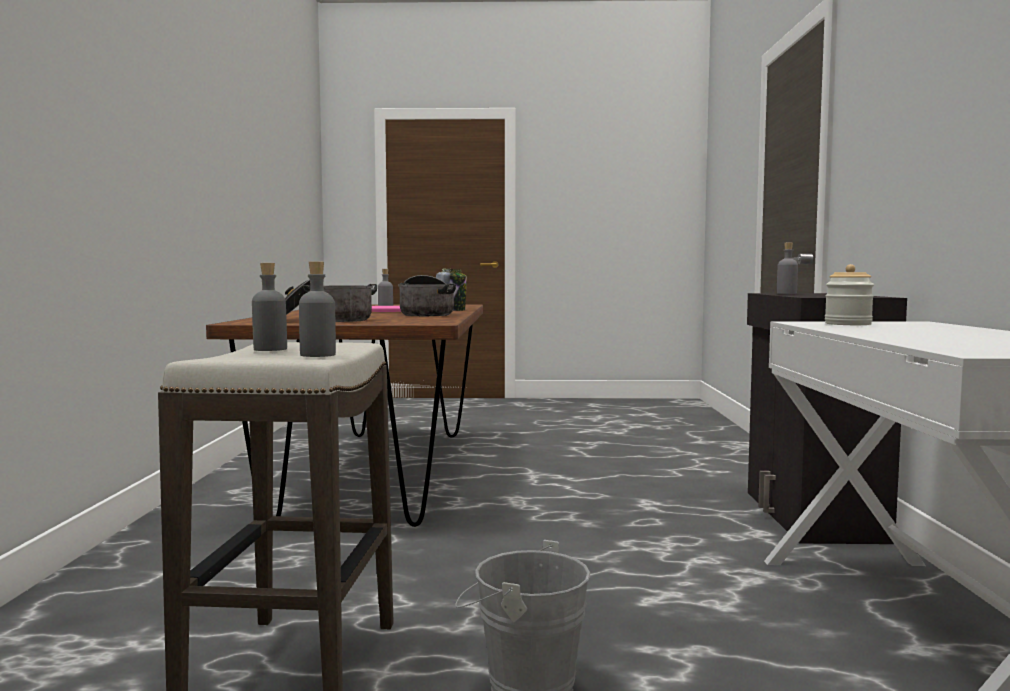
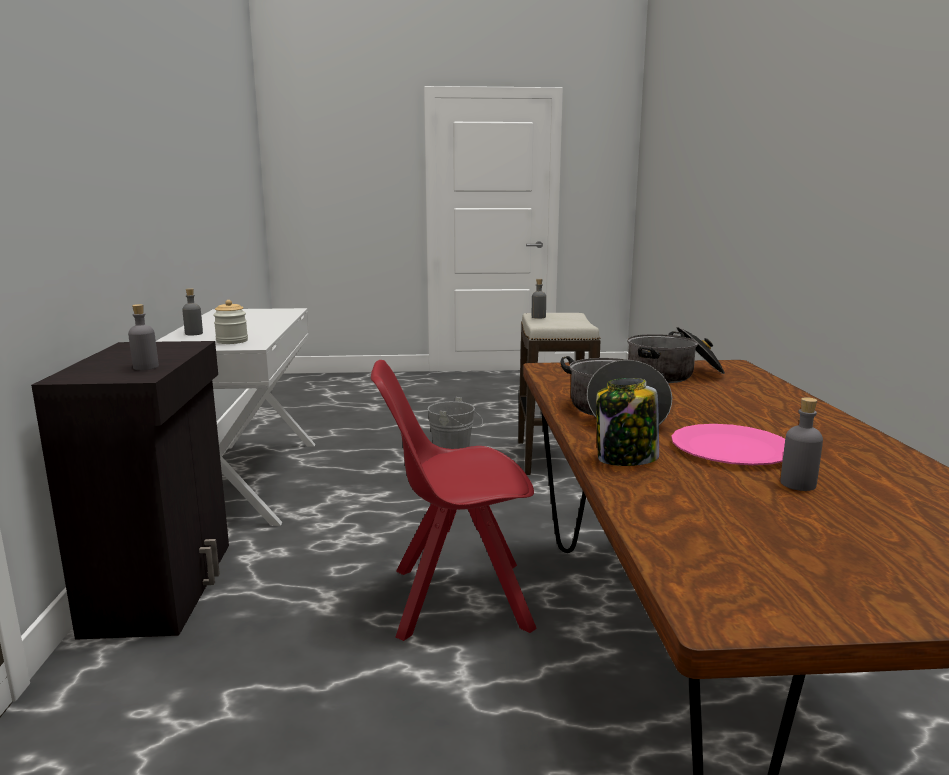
camera: 175 degrees right, 10 degrees up
(270, 349) = (570, 321): grey bottle -> grey bottle (194, 333)
(535, 502) = (455, 599): none -> red chair

